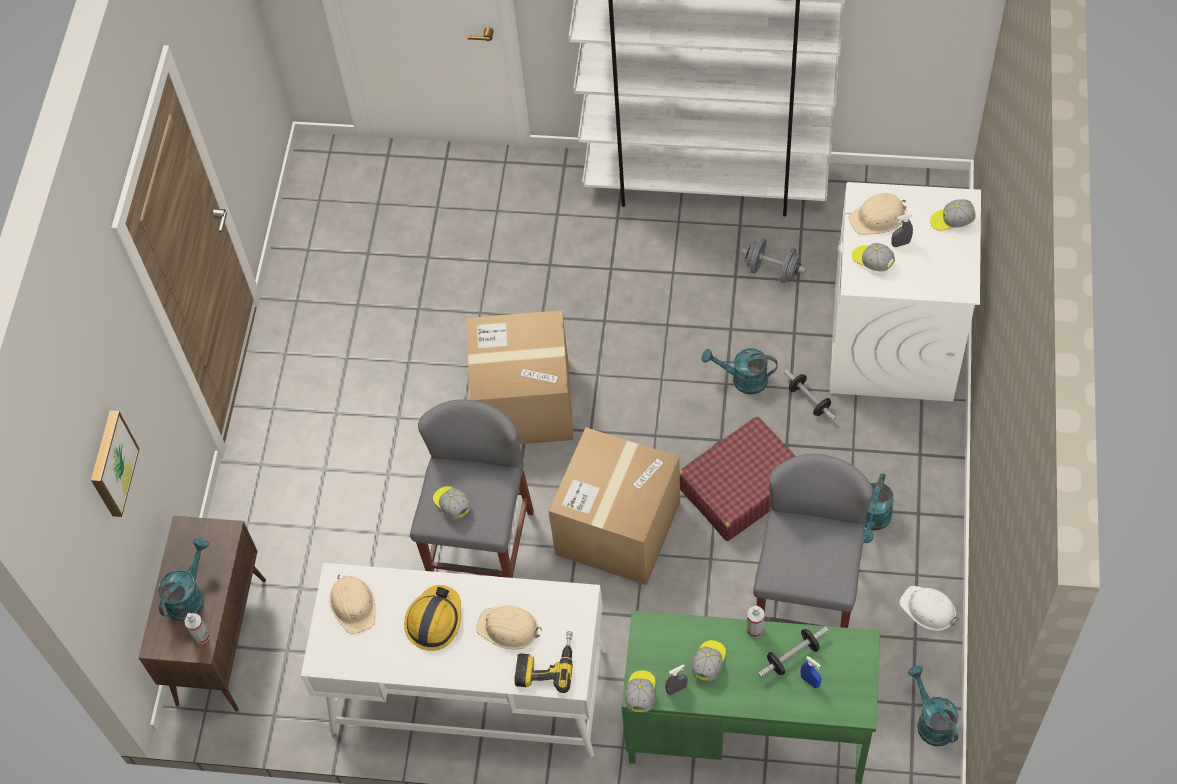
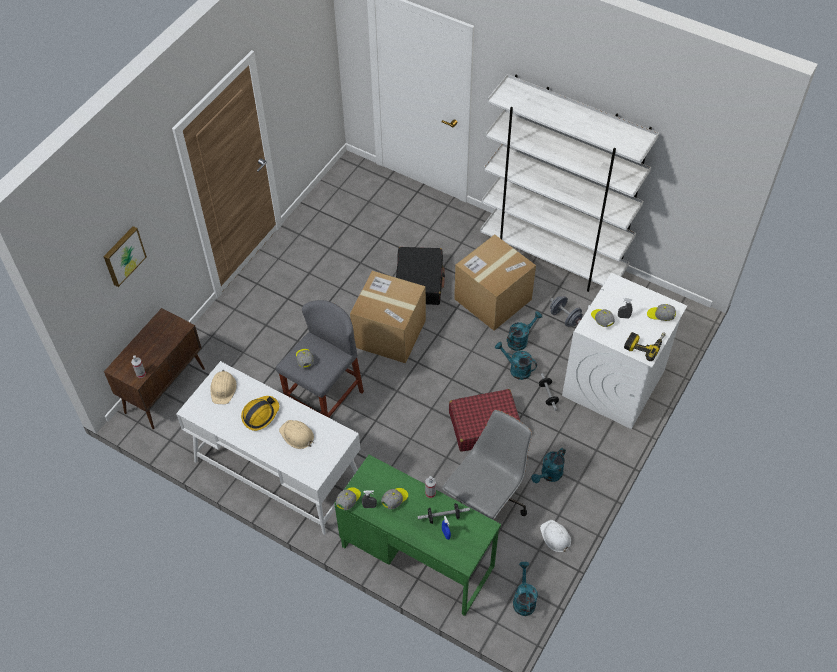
camera: 20 degrees right, 5 degrees down
(189, 596) = (146, 351): turquoise watering can -> turquoise watering can (520, 340)
(526, 302) = (419, 282): none -> black suitcase
(546, 663) = (306, 462): power drill -> power drill (644, 344)
(618, 528) = (404, 419): cardboard box -> cardboard box (493, 299)
(806, 604) = (486, 504): grey stool -> grey office chair
(878, 217) = (618, 298): beige hard hat -> none

